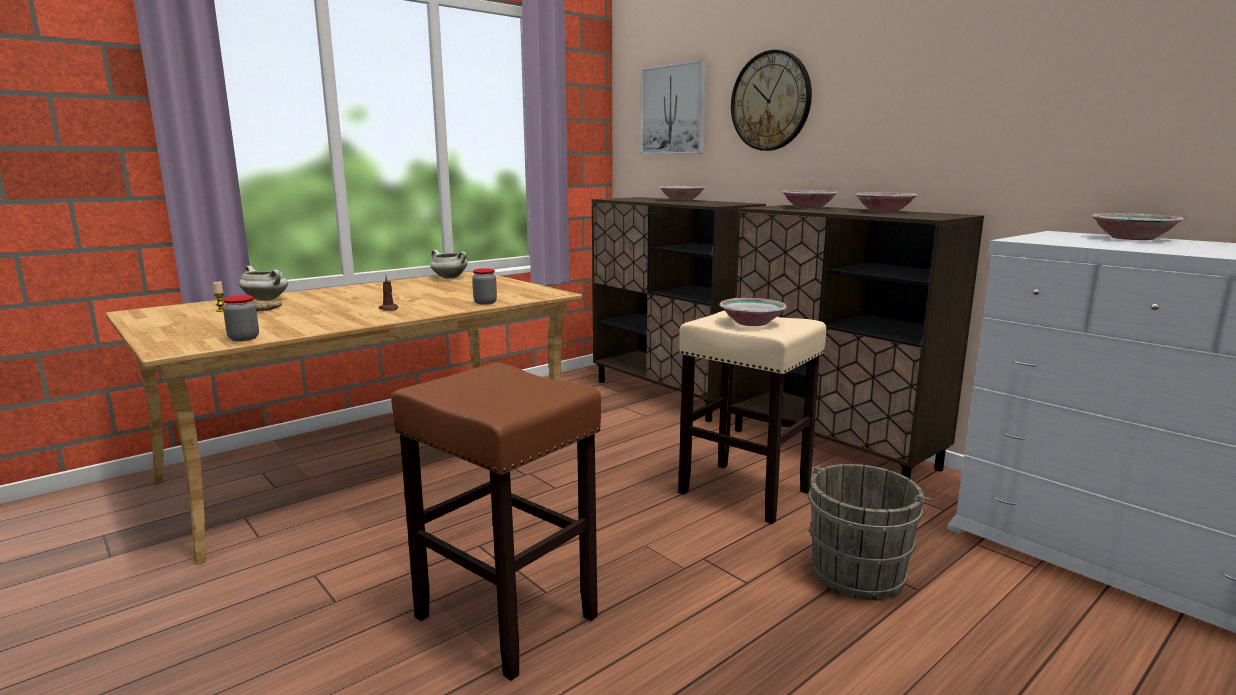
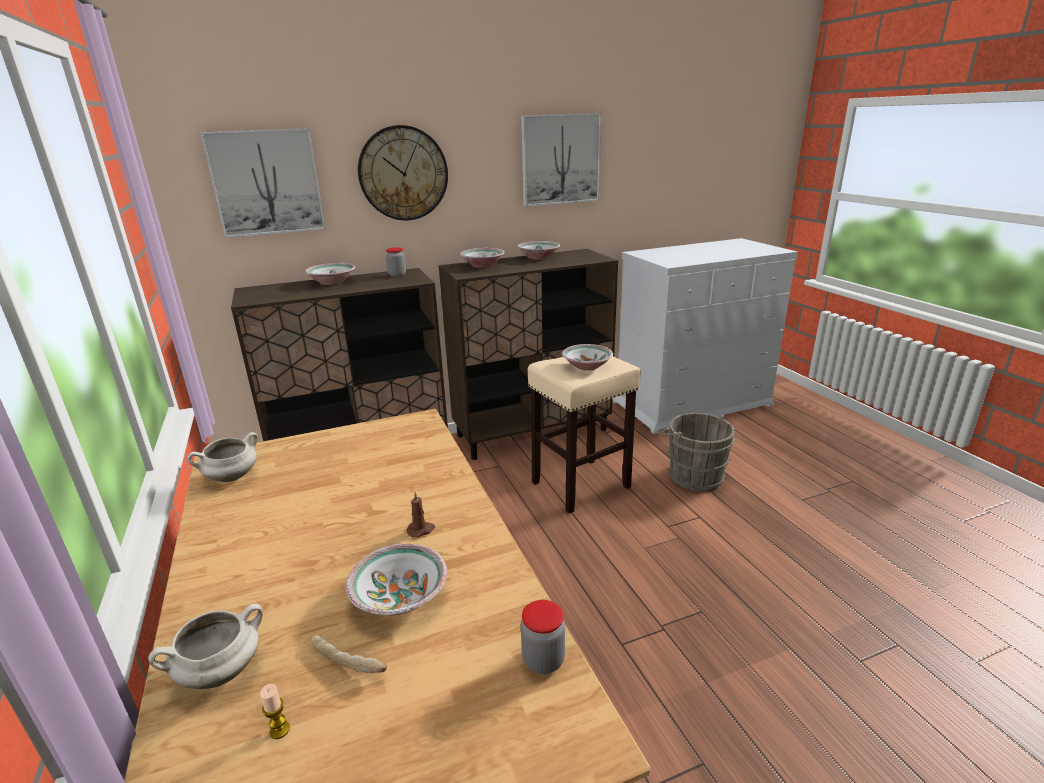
camera: 70 degrees left, 10 degrees up
(485, 302) = (438, 462): jar -> jar (397, 275)
(508, 617) = (733, 637): brown stool -> none
(958, 80) = (560, 159): none -> picture
(1132, 238) = (670, 250): bowl -> bowl (399, 596)

